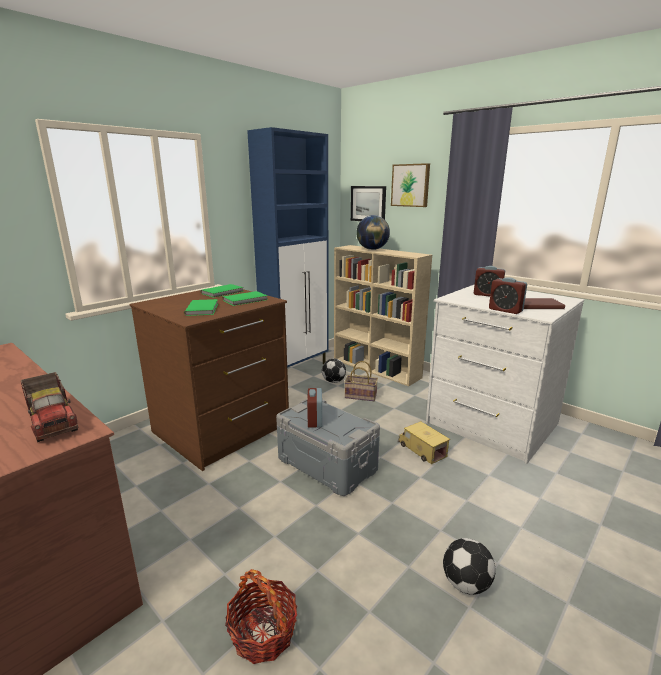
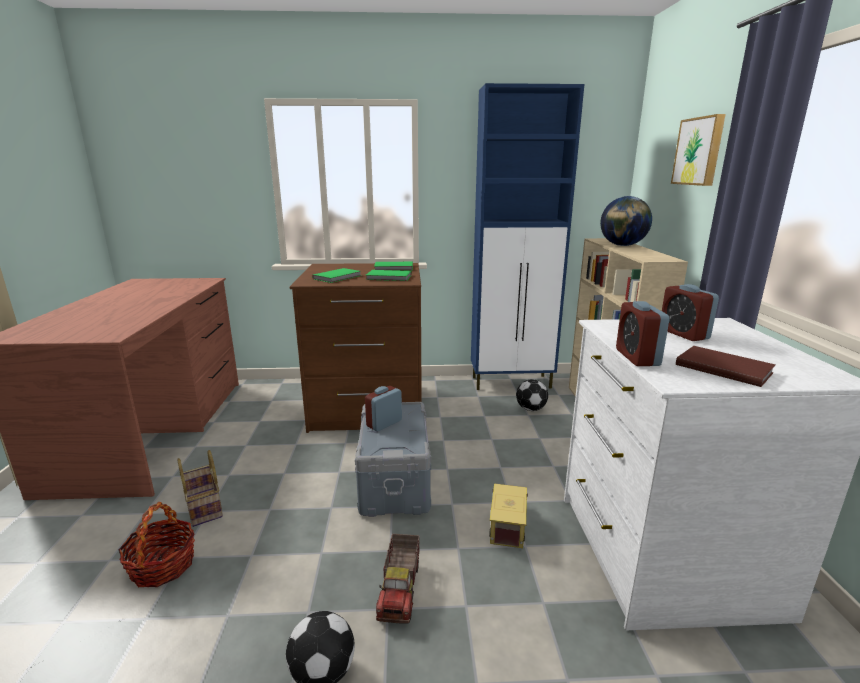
camera: 45 degrees right, 0 degrees up
(53, 420) = (121, 326): toy truck -> toy truck (401, 589)
(361, 396) = (537, 436): basket -> basket (205, 507)
(368, 204) = (654, 181): picture -> none

